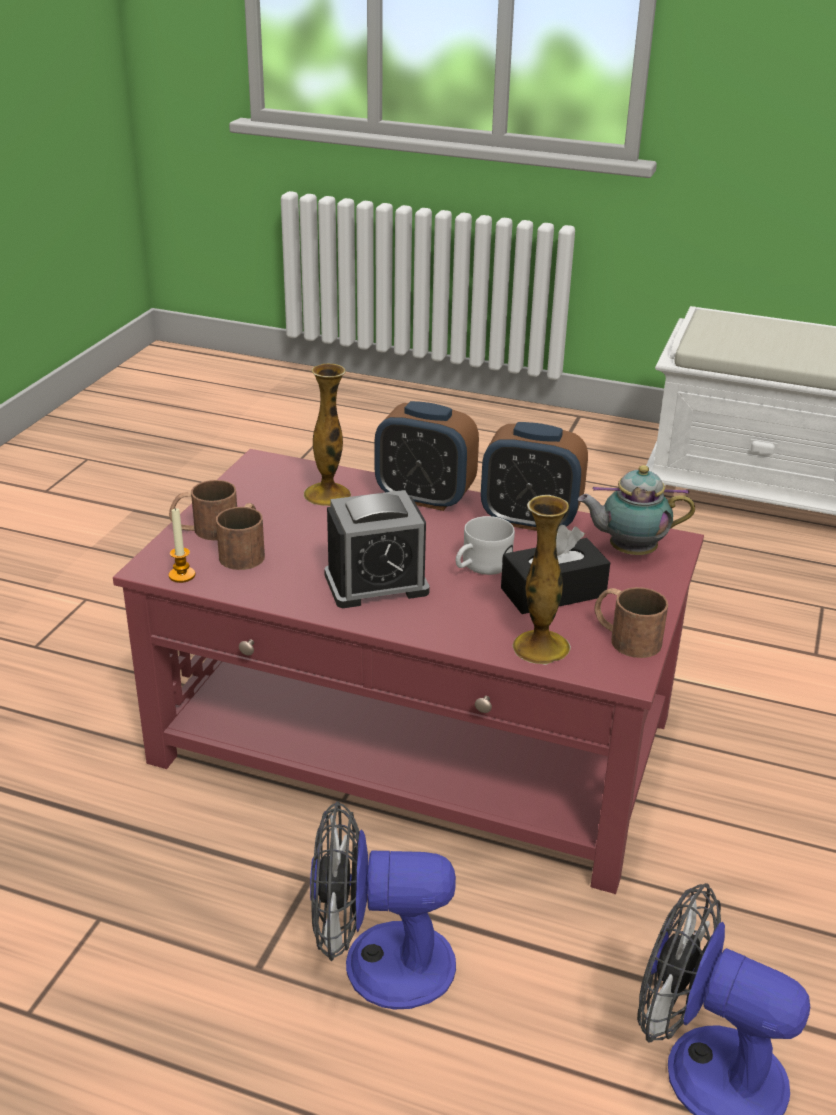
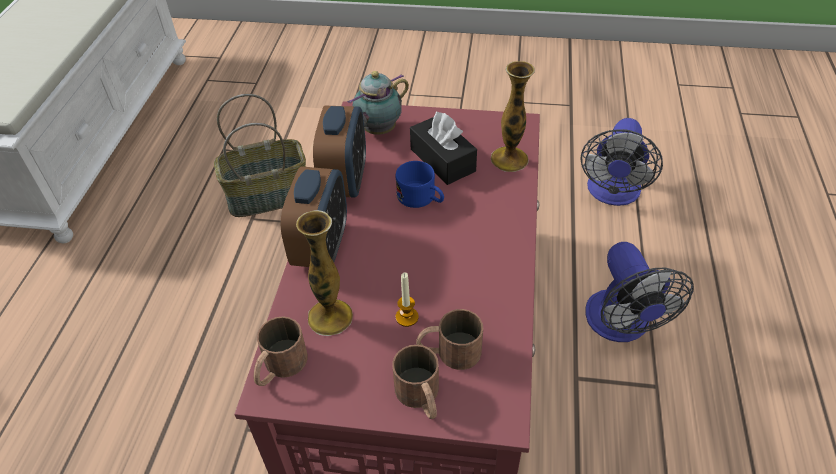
camera: 100 degrees left, 15 degrees up
(182, 575) = (506, 388): candle -> candle (407, 317)
(376, 583) = (467, 252): alarm clock -> none
(480, 566) = (421, 199): white mug -> blue mug
(625, 637) = (481, 126): brown mug -> brown mug (279, 367)
(628, 551) = (377, 131): teapot -> teapot turned 60 degrees clockwise
(719, 640) = (269, 195): none -> basket

